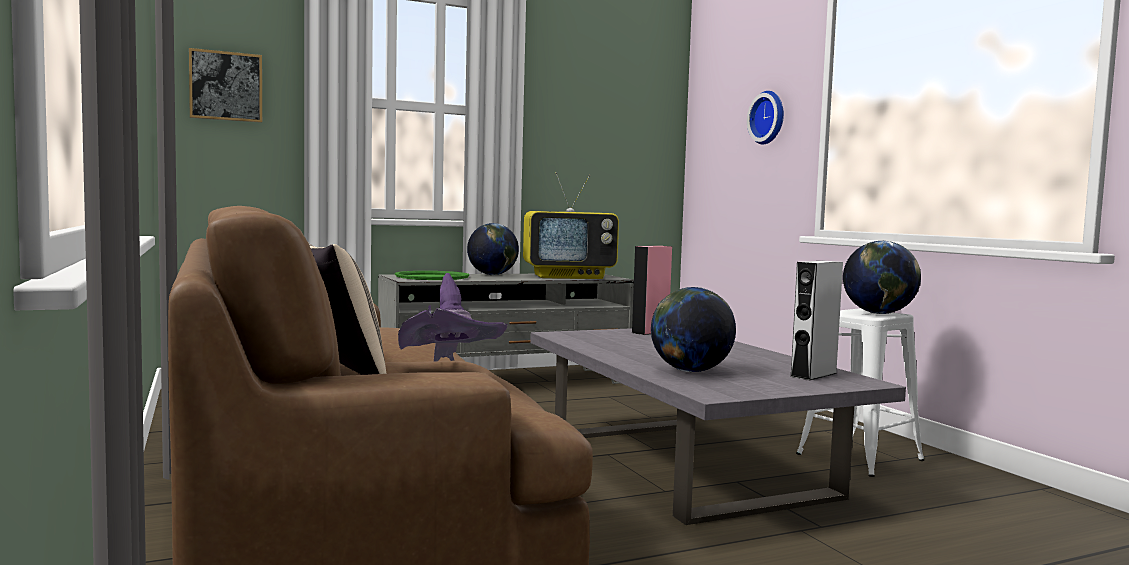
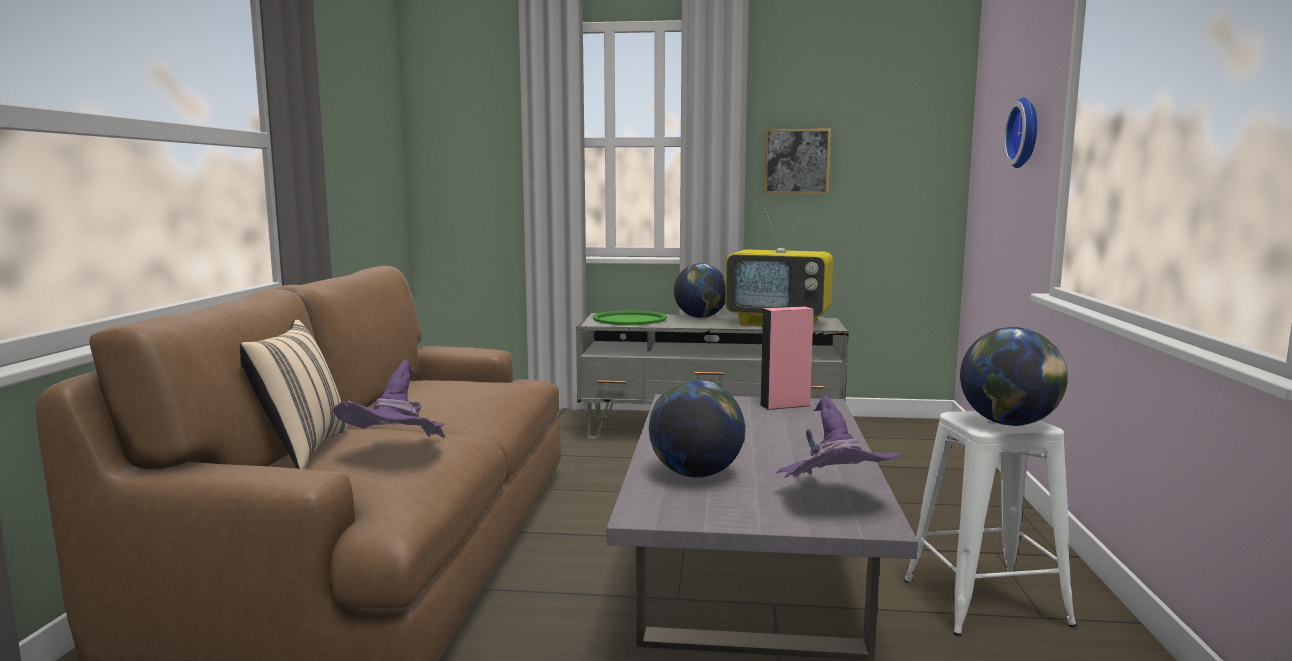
camera: 30 degrees right, 5 degrees up
(226, 86) = (462, 138): picture -> picture (796, 161)
(813, 375) = (833, 501): grey speaker -> purple hat

